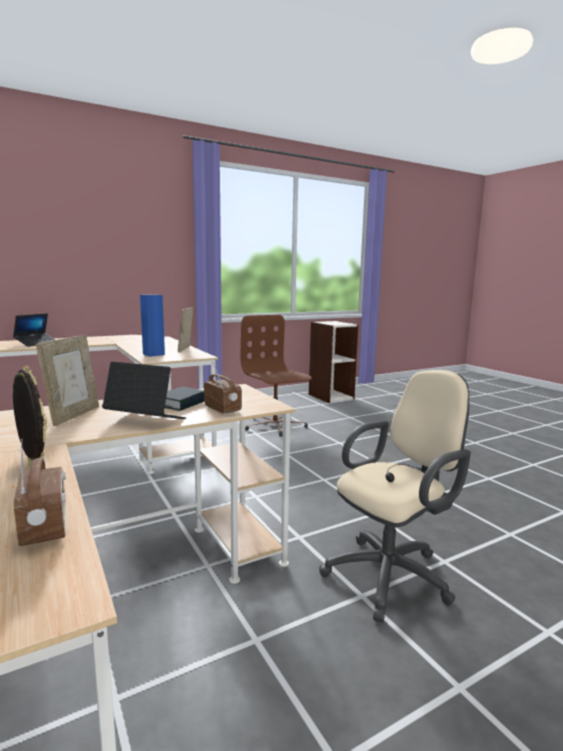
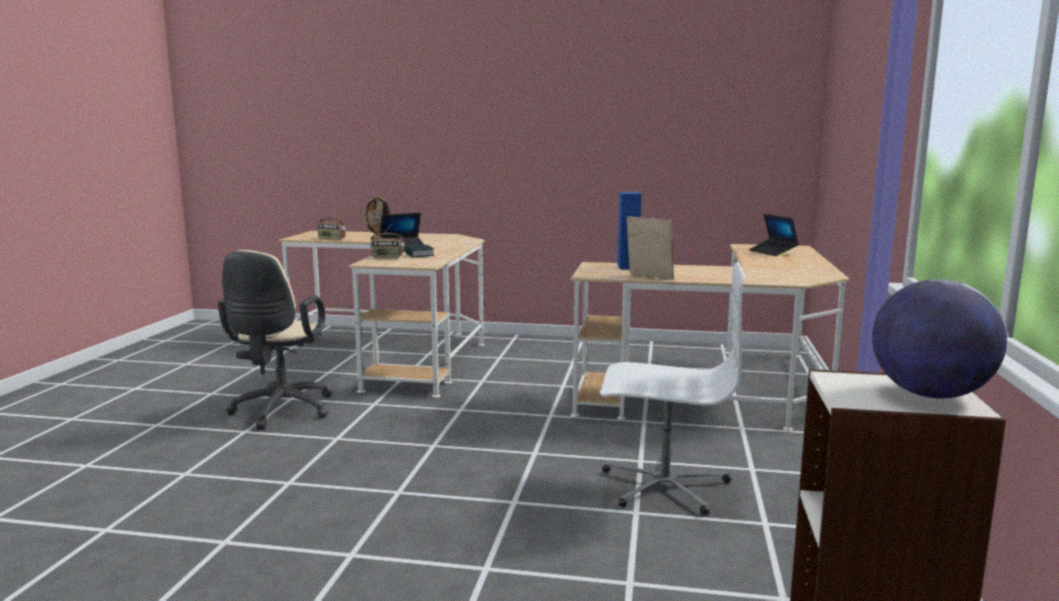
camera: 130 degrees right, 0 degrees up
(73, 415) = (443, 245): picture frame -> none
(274, 425) = (664, 485): brown office chair -> white office chair
(330, 322) = (930, 394): none -> globe

